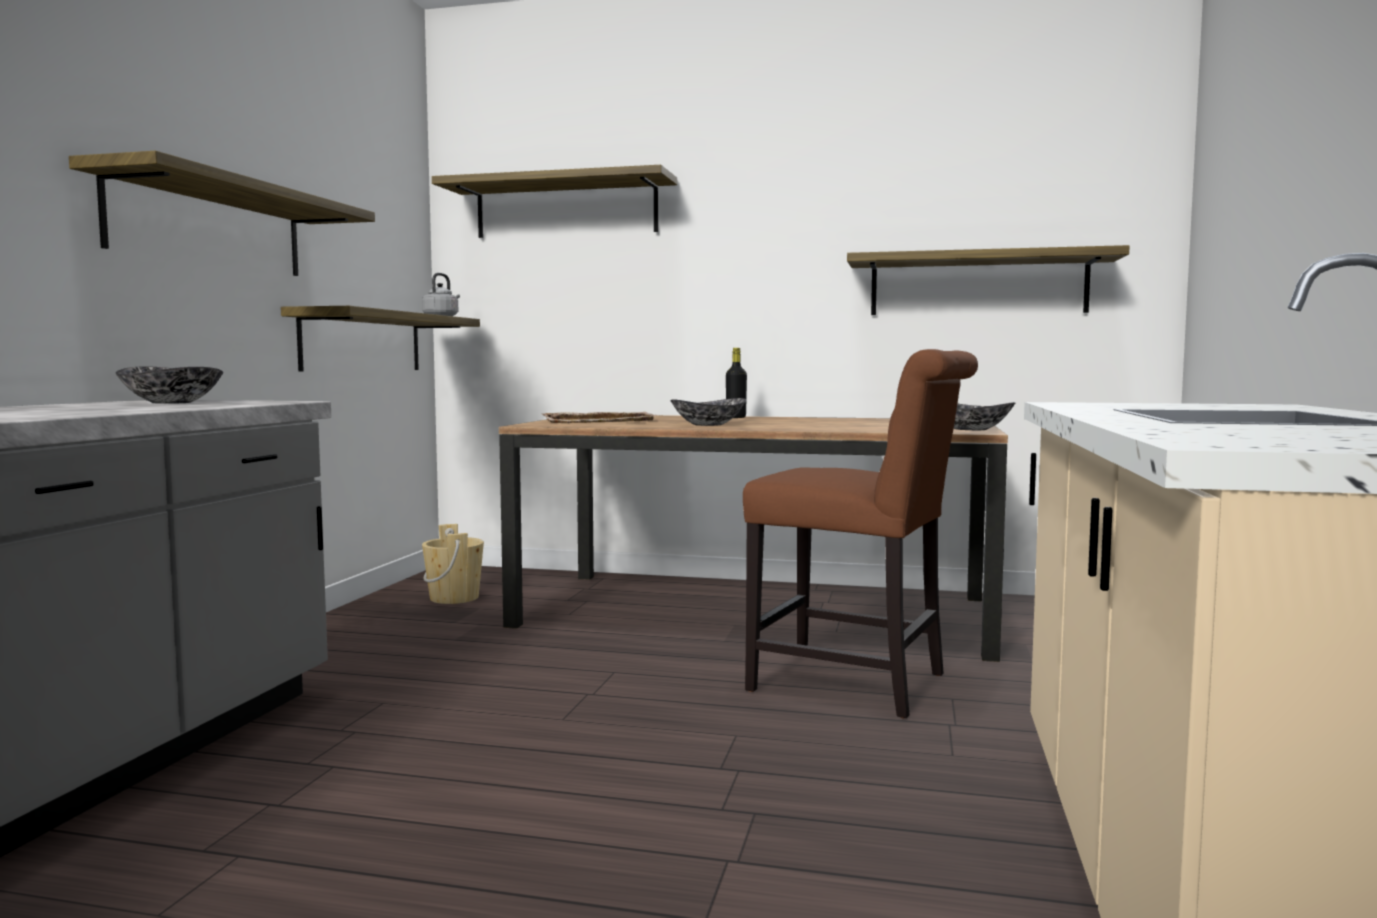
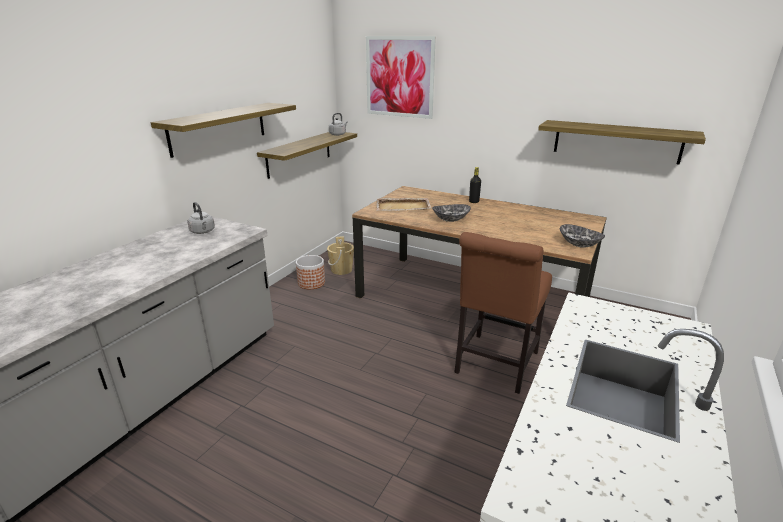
camera: 15 degrees right, 20 degrees up
(173, 402) = (203, 232): bowl -> grey kettle
(390, 618) = (311, 283): none -> planter
(566, 208) = (399, 77): shelf -> picture
(858, 684) = (494, 365): brown chair -> brown chair turned 75 degrees clockwise

